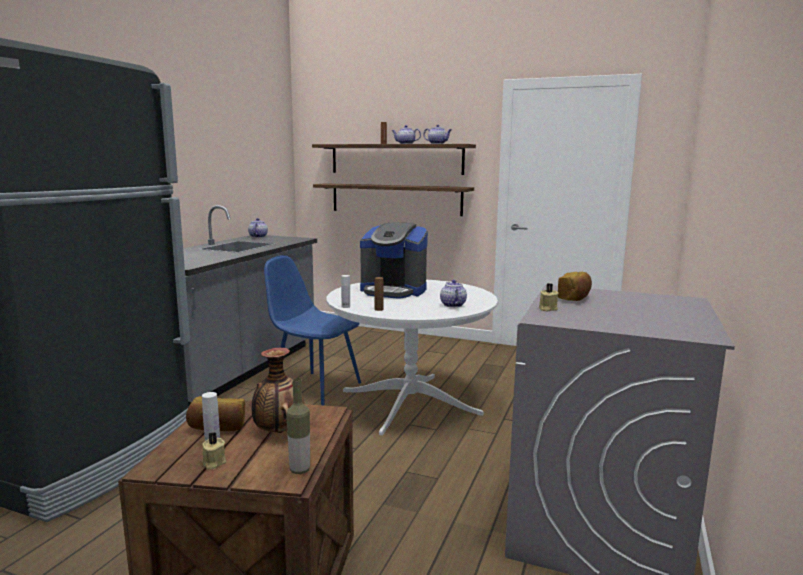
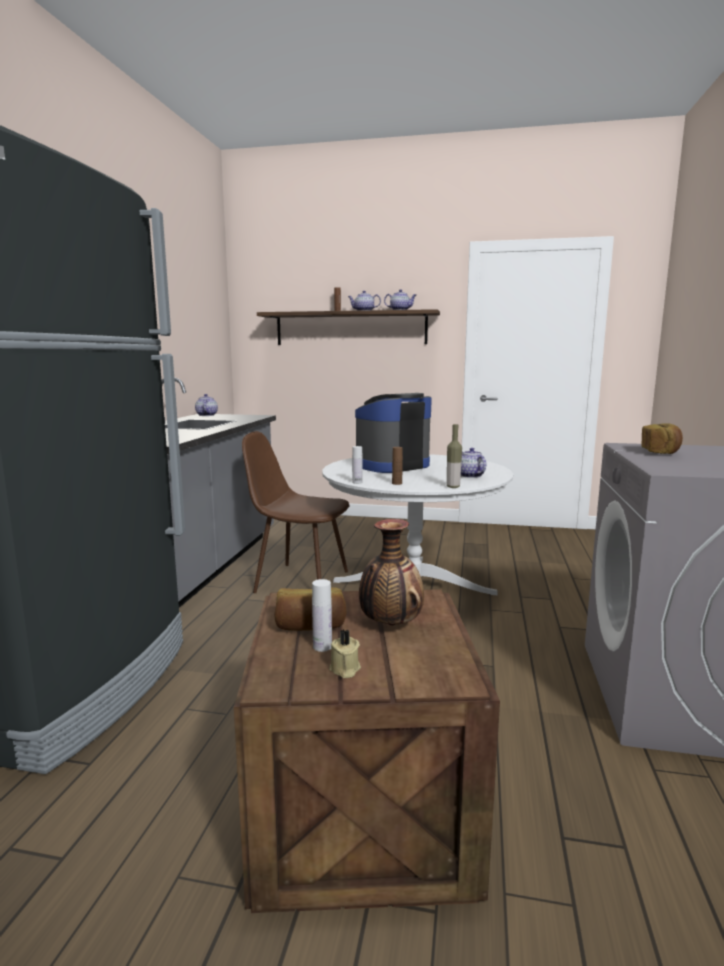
camera: 10 degrees left, 0 degrees up
(300, 470) = (460, 667): bottle -> bottle (453, 487)
(314, 388) = (299, 581): blue chair -> brown chair
(393, 291) = (391, 465): coffee machine -> coffee machine turned 135 degrees clockwise
(395, 199) = (350, 372): shelf -> none
(547, 309) = (654, 462): beige candle -> none

